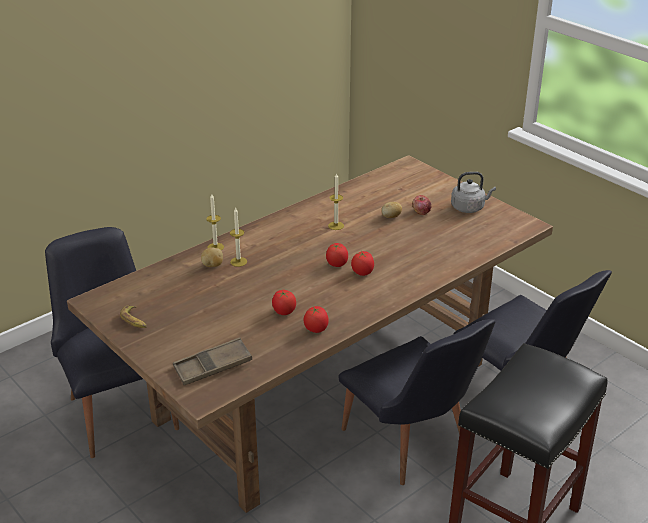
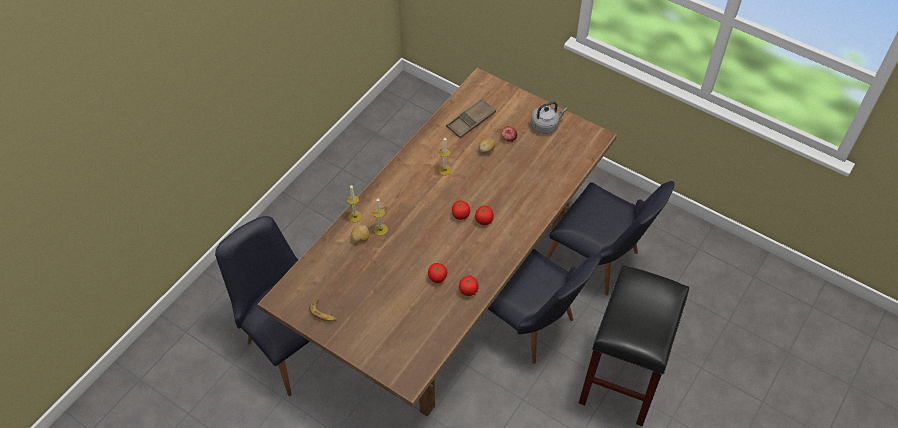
camera: 15 degrees left, 20 degrees up
(213, 366) = (404, 347): brown tray -> brown tray (471, 121)

